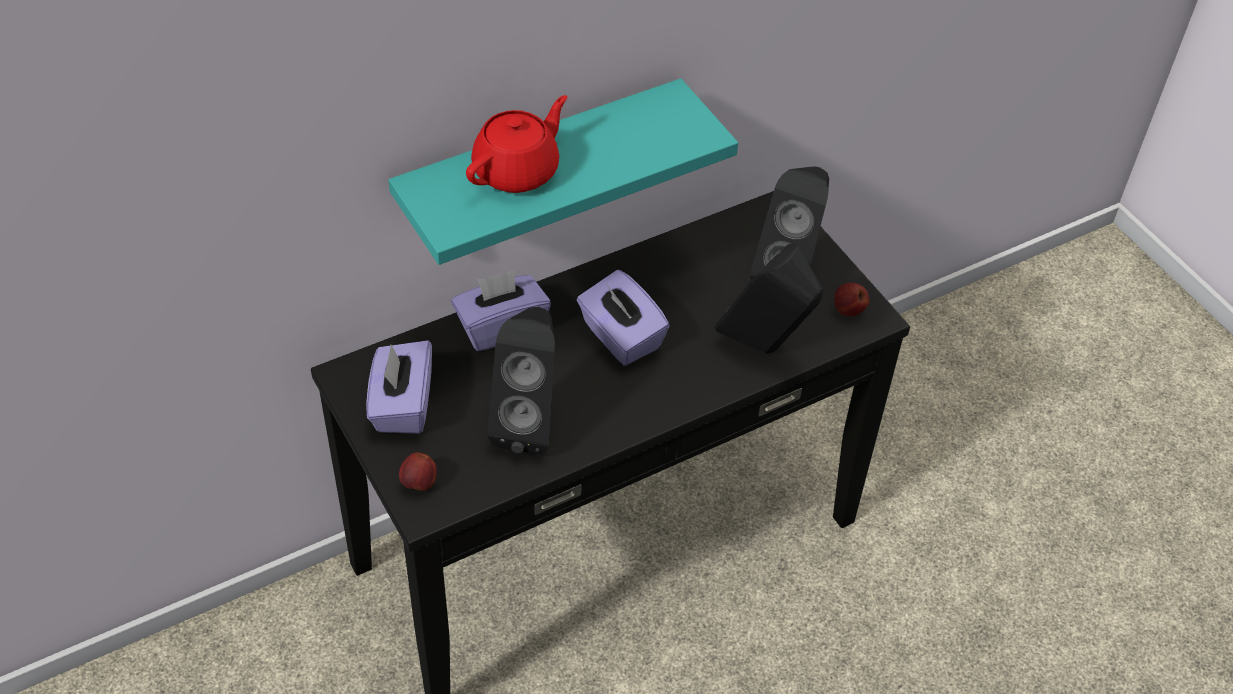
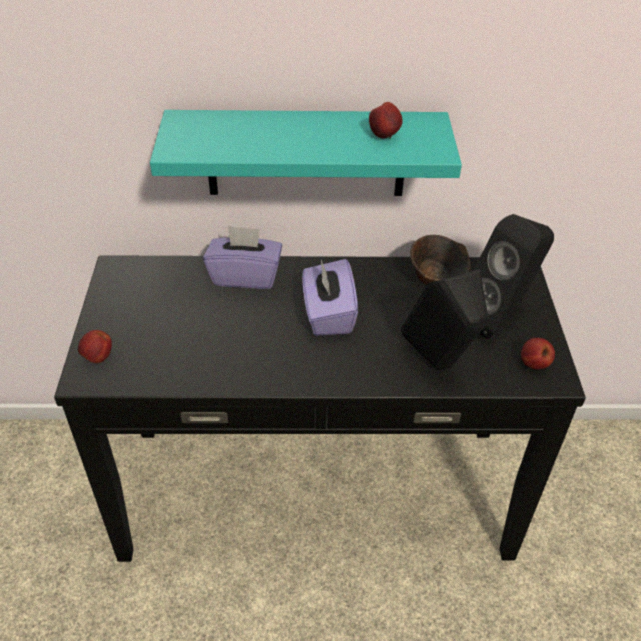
camera: 30 degrees right, 5 degrees down
(402, 405) = (134, 301): purple tissue box -> none
(517, 171) = (261, 131): red teapot -> none
(528, 422) = (211, 347): black speaker -> none
(644, 133) = (385, 136): none -> apple
(702, 252) = (436, 279): none -> brown bowl

